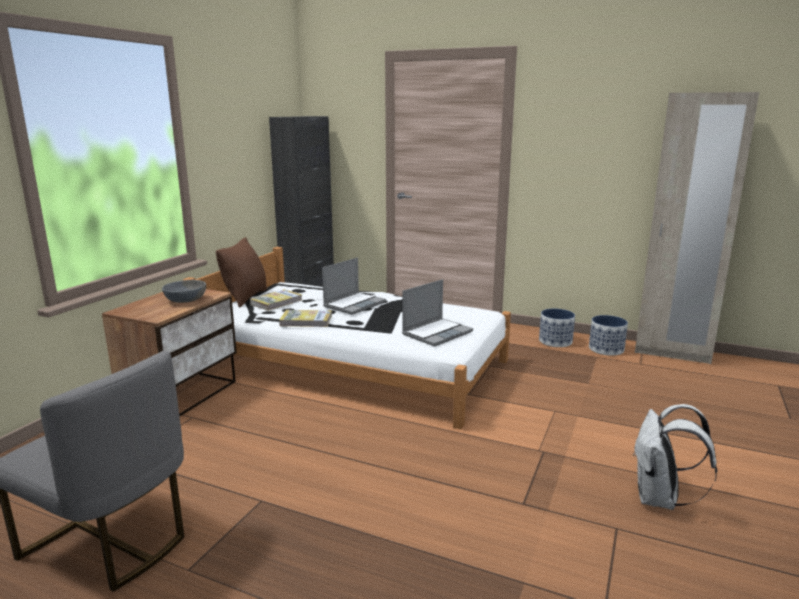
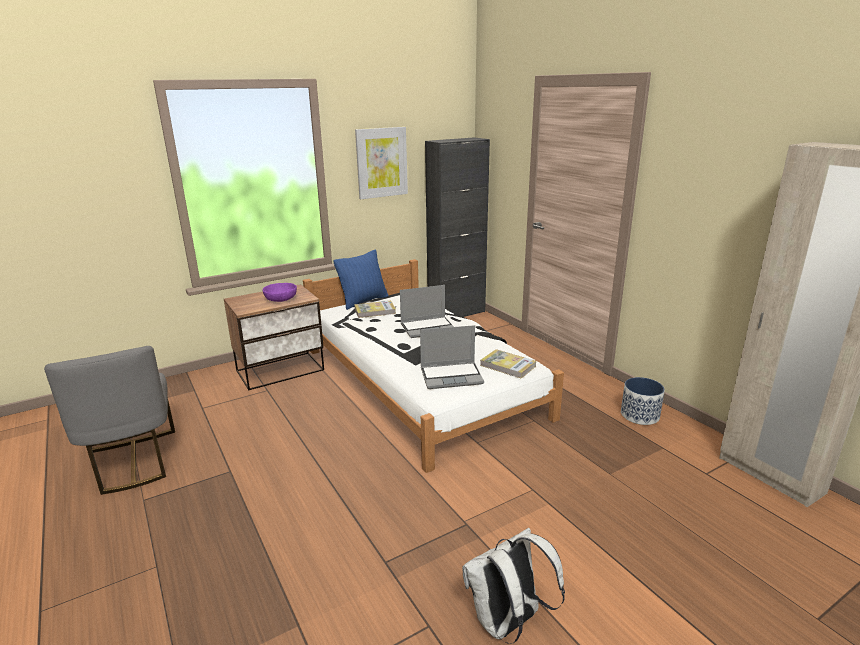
camera: 35 degrees right, 5 degrees up
(185, 301) = (280, 299): grey bowl -> purple bowl
(233, 139) = (381, 162): none -> picture
(246, 297) = (363, 301): brown pillow -> blue pillow
(306, 321) = (371, 335): book -> book (507, 366)
(606, 349) = (688, 443): planter -> none

